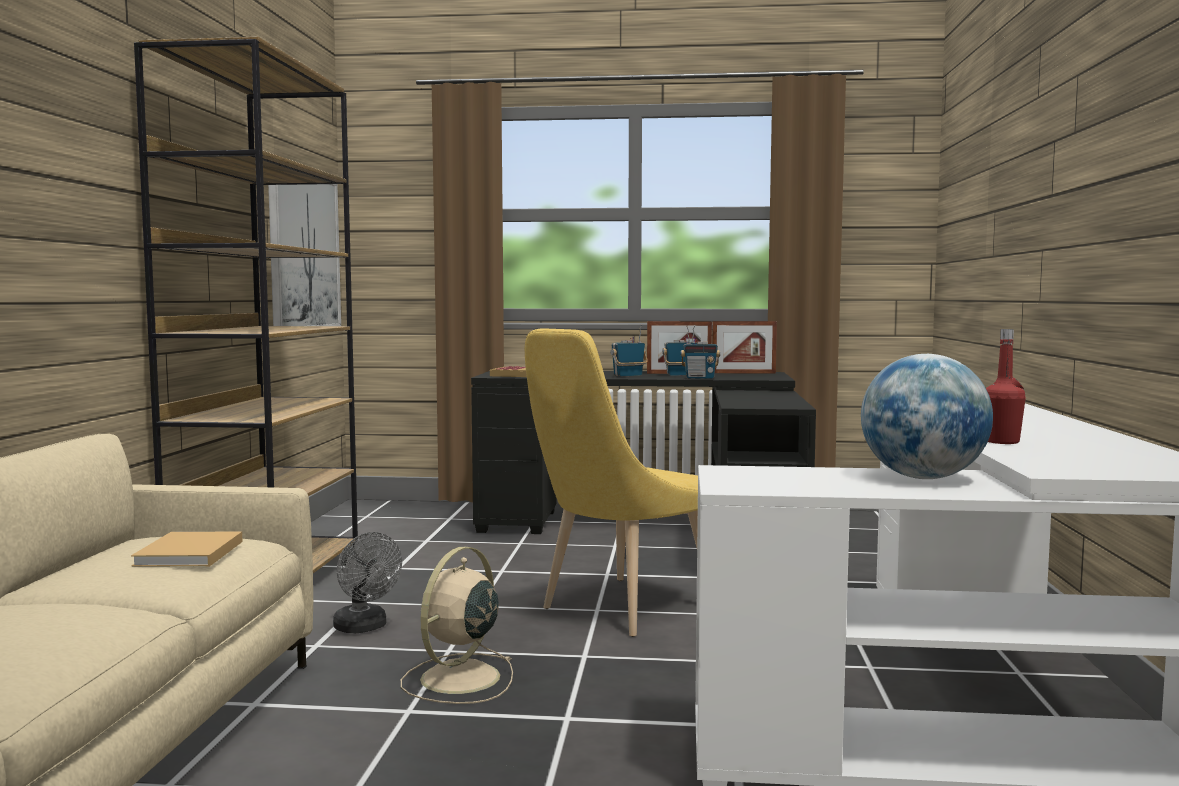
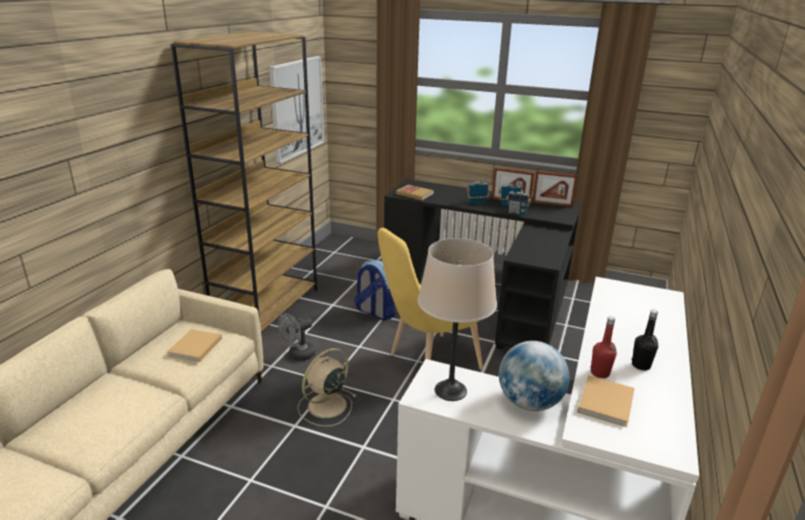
camera: 15 degrees right, 20 degrees up
(364, 628) = (298, 355): grey fan -> grey fan turned 75 degrees clockwise
(483, 568) = (375, 312): none -> backpack
(778, 479) = (450, 390): none -> beige table lamp
(1046, 454) = (606, 401): none -> beige book
(1050, 435) = (641, 365): none -> black bottle

